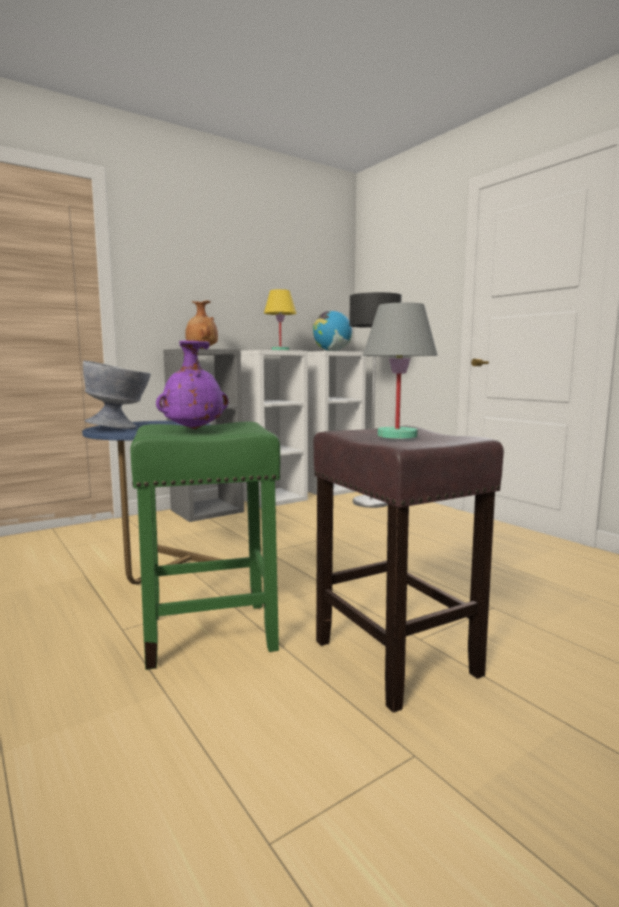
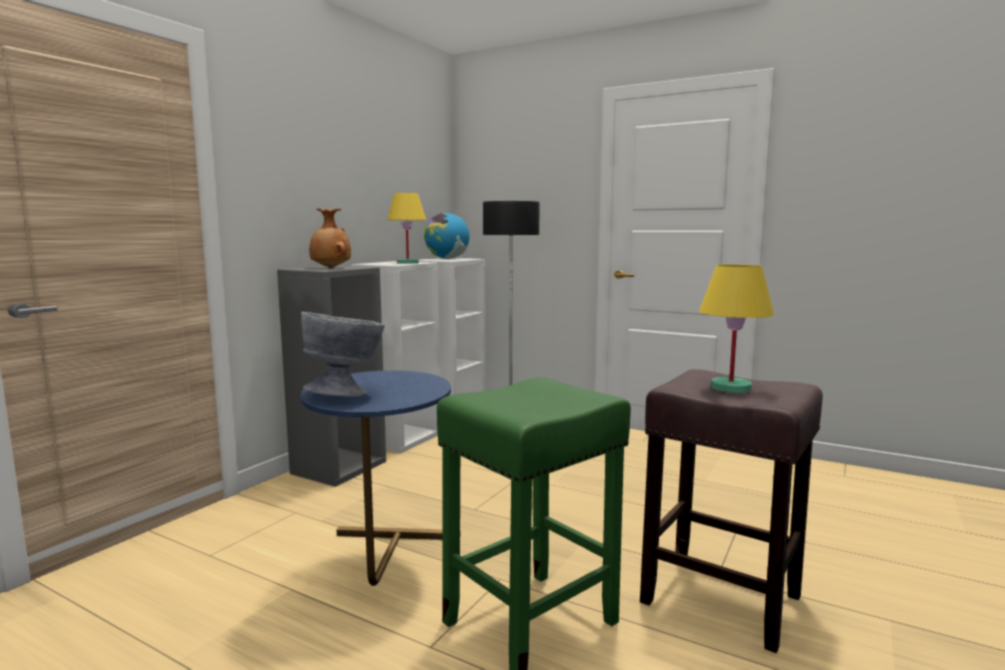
camera: 25 degrees left, 0 degrees up
(193, 429) = (521, 398): purple vase -> none
(397, 435) = (730, 387): grey table lamp -> yellow table lamp

